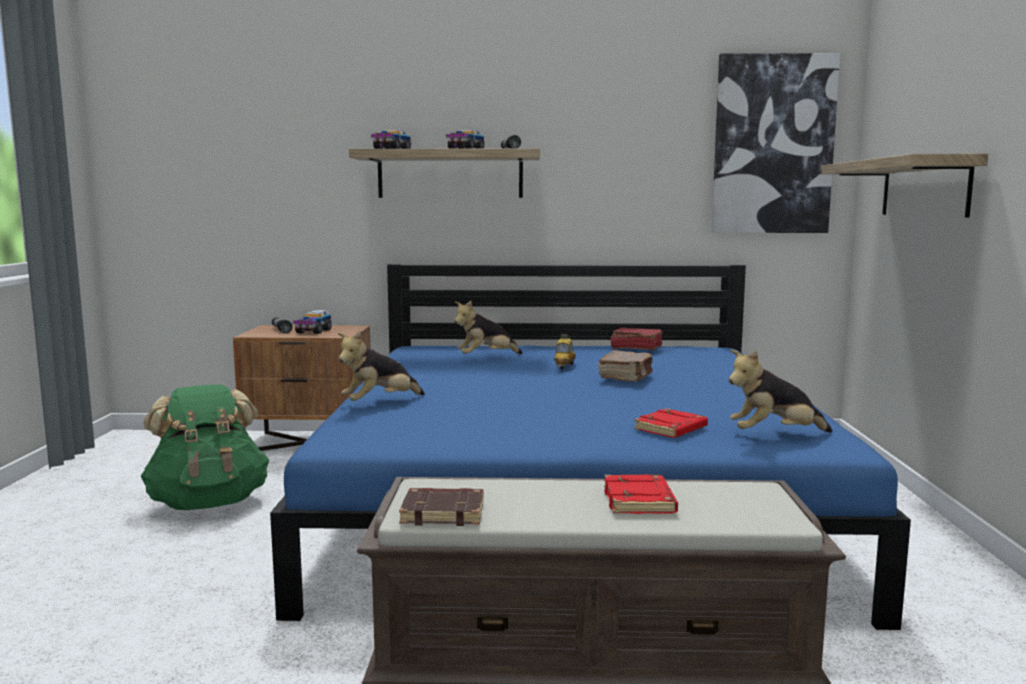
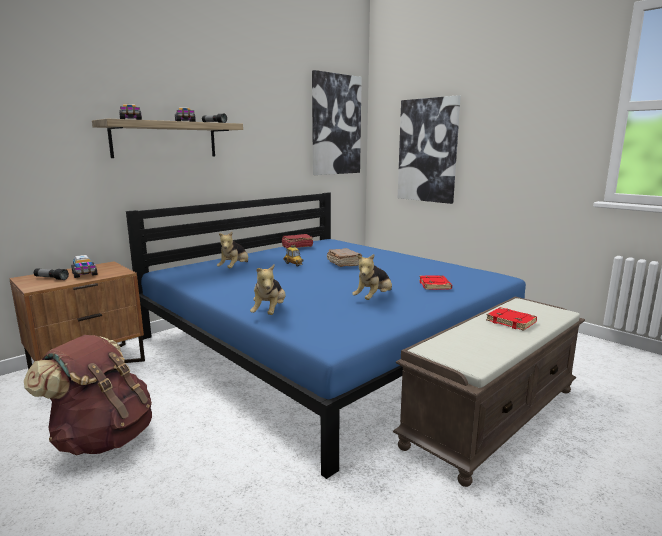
camera: 45 degrees left, 5 degrees up
(209, 503) = (103, 438): green backpack -> brown backpack
(444, 513) = (477, 358): brown book -> none
(774, 435) = (472, 277): plush toy -> plush toy (374, 299)
(924, 188) = (428, 150): shelf -> picture

